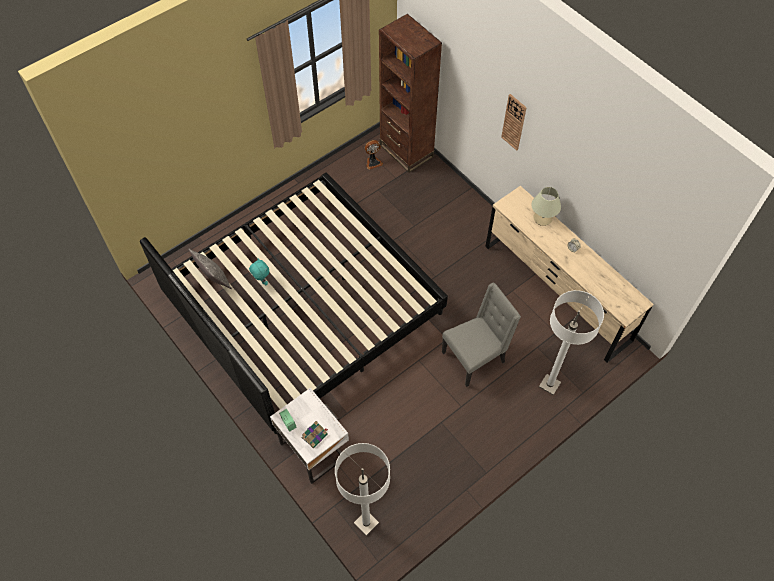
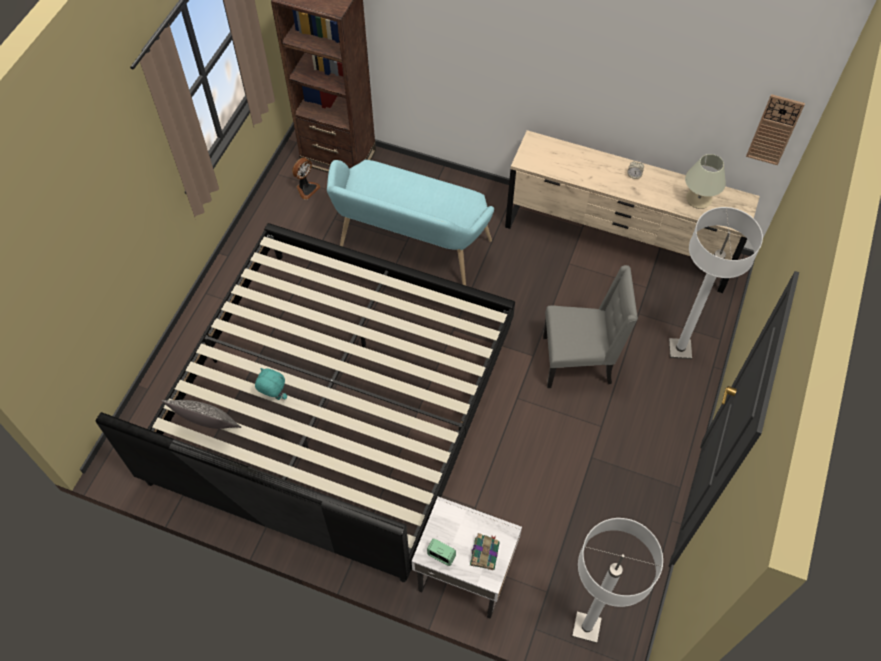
camera: 30 degrees left, 0 degrees up
(413, 231) = (410, 249): none -> turquoise bench
(475, 357) = (578, 361): grey chair -> grey chair turned 60 degrees clockwise
(514, 122) = (500, 50): wall clock -> wall clock (774, 130)
(542, 218) = (577, 156): beige table lamp -> beige table lamp (698, 199)

